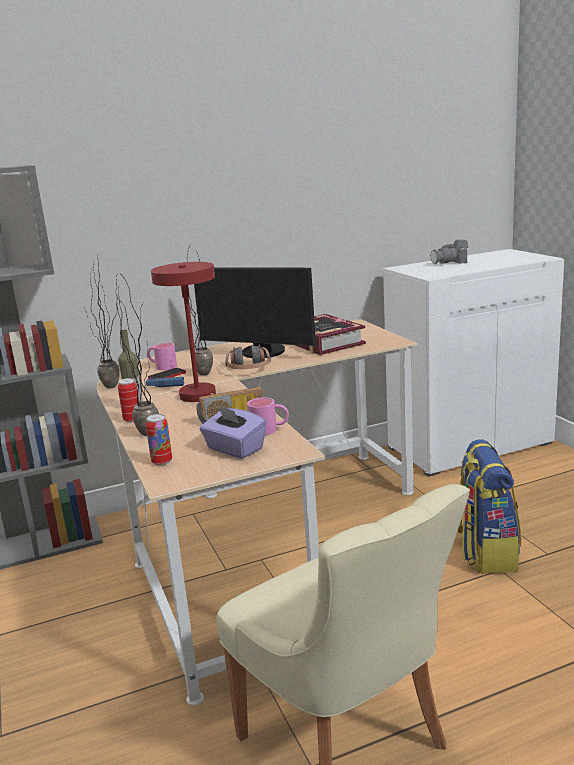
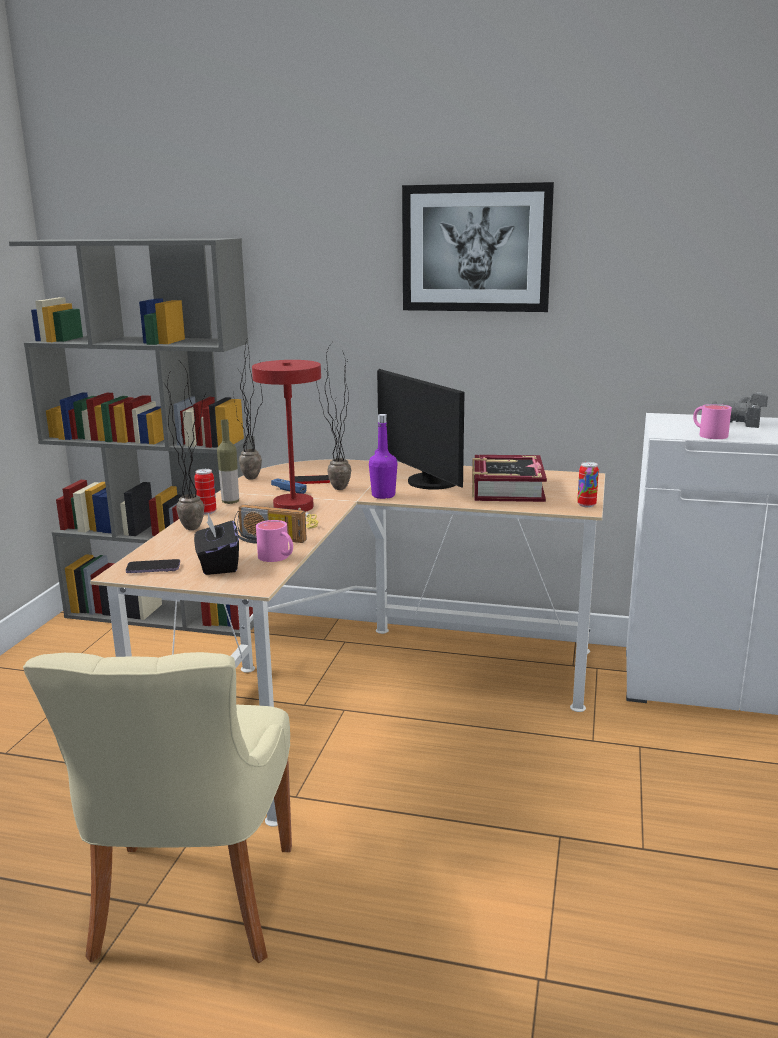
camera: 35 degrees right, 0 degrees up
(162, 366) = (324, 471): pink mug -> pink mug (708, 434)
(162, 462) = (153, 555): can -> can (586, 505)
(186, 470) = (153, 568): none -> phone
(234, 449) = (218, 564): purple tissue box -> black tissue box
(247, 157) = (476, 248): none -> picture
(248, 369) = (383, 495): headphones -> purple bottle
(485, 552) = (569, 810): backpack -> none

